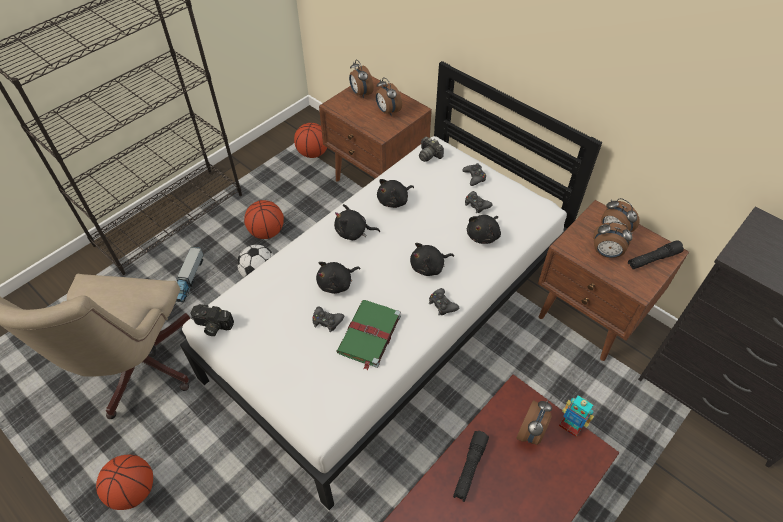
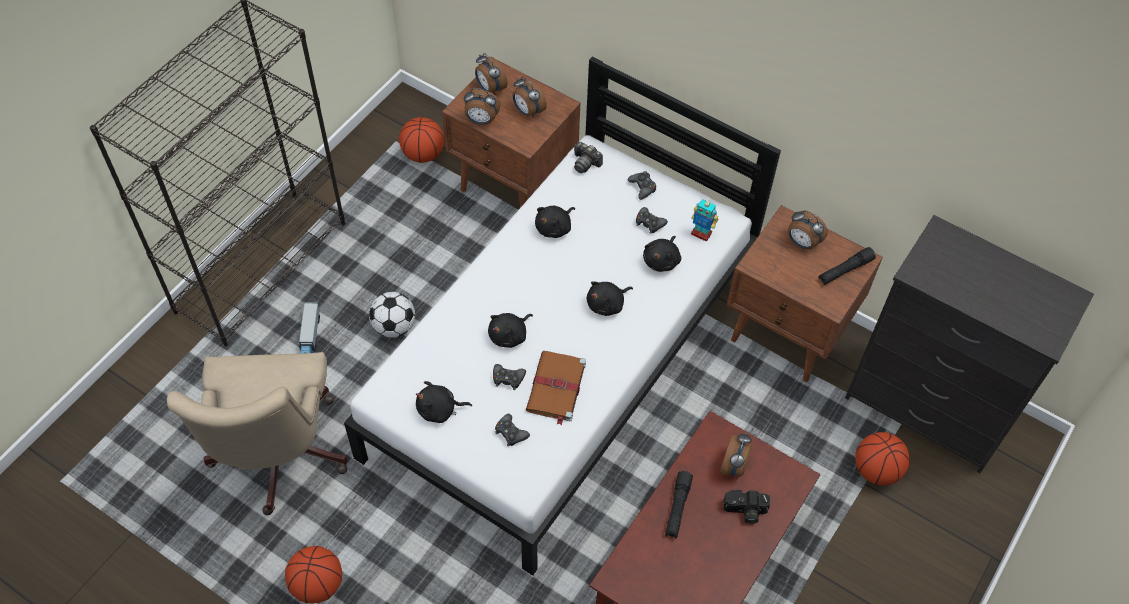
camera: 10 degrees left, 5 degrees up
(212, 326) = (385, 399): camera -> camera (745, 511)
(267, 232) = (390, 271): basketball -> basketball (876, 470)
(353, 232) = (515, 272): black plush toy -> black plush toy (439, 410)
(369, 335) = (556, 388): green book -> brown book
(442, 305) = (628, 346): black game controller -> black game controller (510, 433)
(570, 426) = (772, 455): toy robot -> toy robot (701, 233)
(606, 253) = (795, 269): alarm clock -> alarm clock (481, 120)

